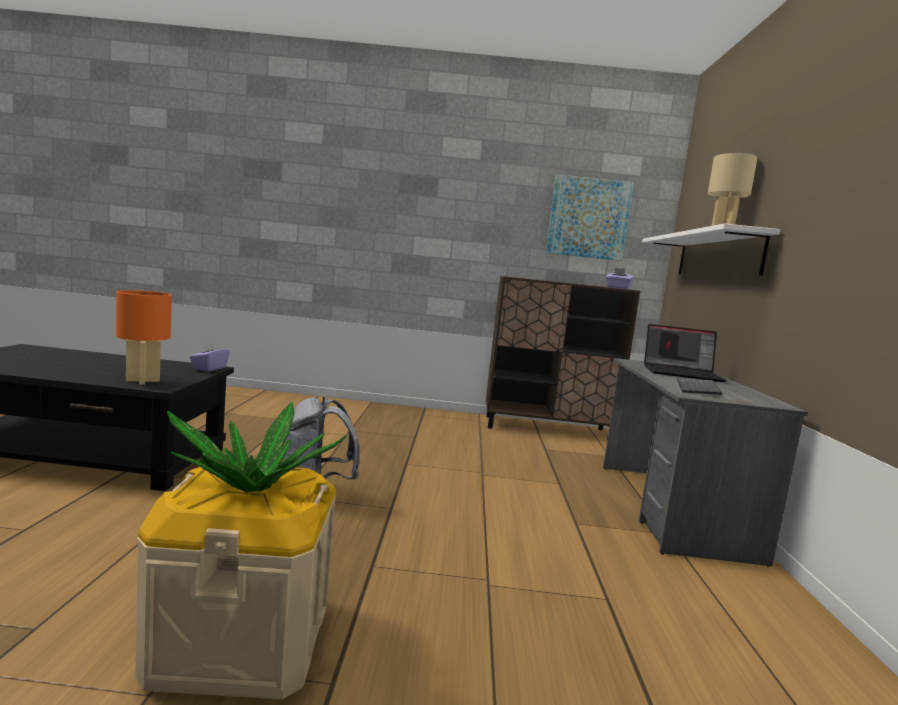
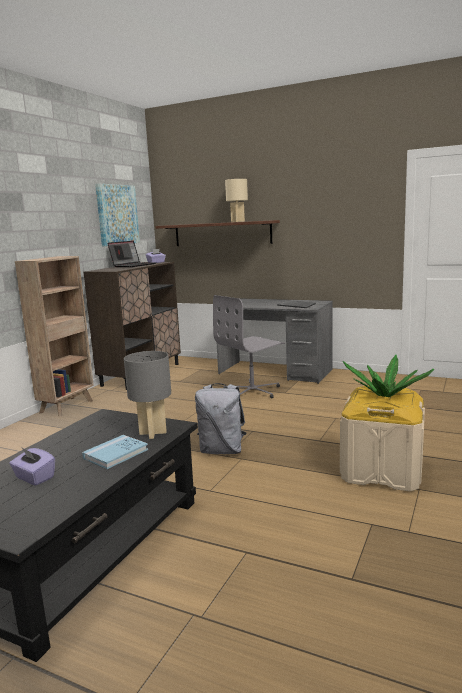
camera: 65 degrees left, 5 degrees up
(90, 373) = (116, 454): none -> blue book
(142, 381) = (153, 433): orange table lamp -> grey table lamp
(209, 368) = (107, 415): purple tissue box -> purple tissue box (34, 478)
(418, 411) = (67, 406): none -> brown bookcase
(555, 497) = (252, 391): none -> grey office chair
(682, 373) = (258, 302): laptop -> laptop (133, 265)
(717, 256) = (222, 234): white shelf -> brown shelf

